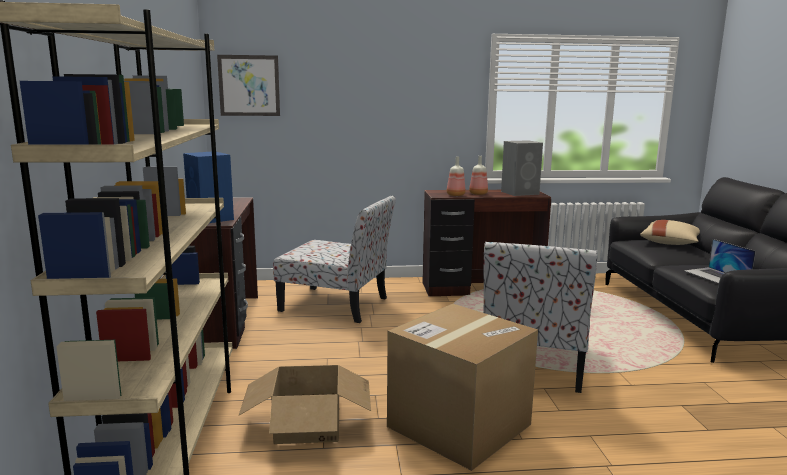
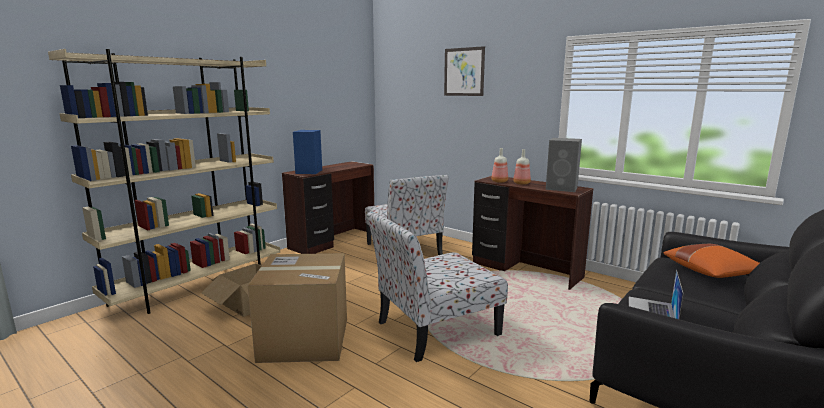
camera: 45 degrees right, 0 degrees up
(249, 85) = (396, 88): picture -> picture (464, 72)
(670, 243) = (712, 273): beige pillow -> orange pillow

